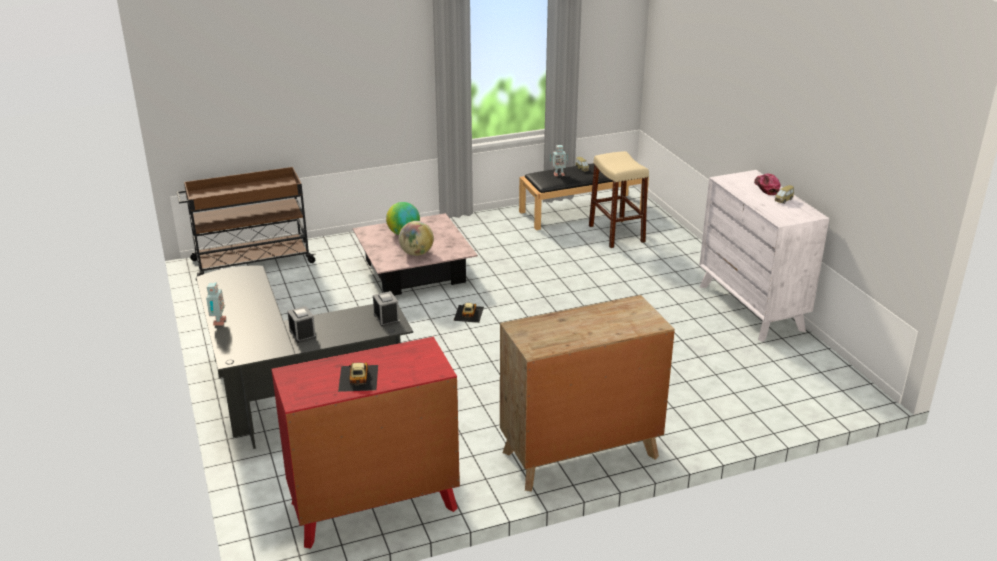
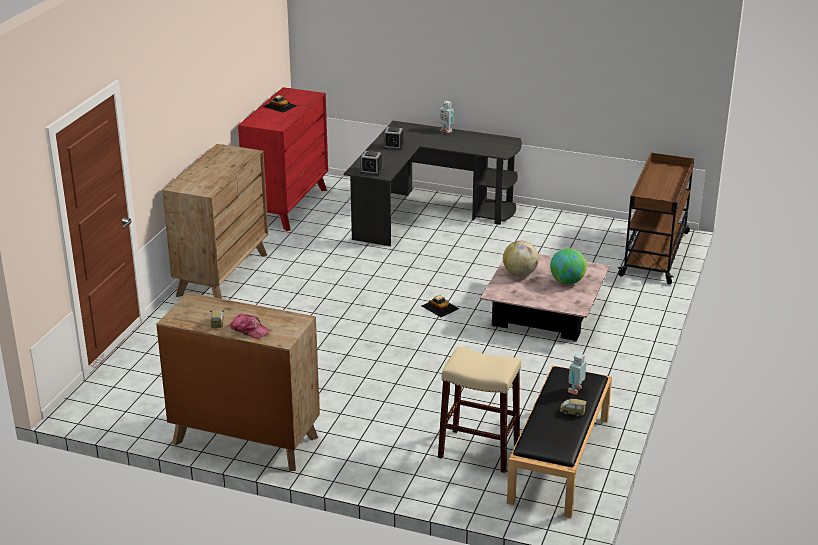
camera: 130 degrees right, 0 degrees up
(751, 307) = (245, 440): white dresser -> brown dresser

